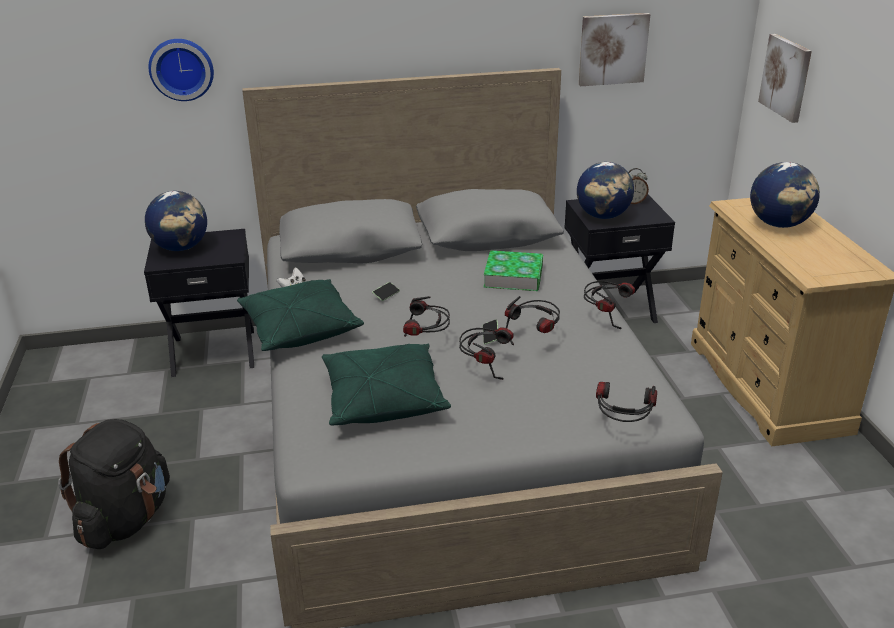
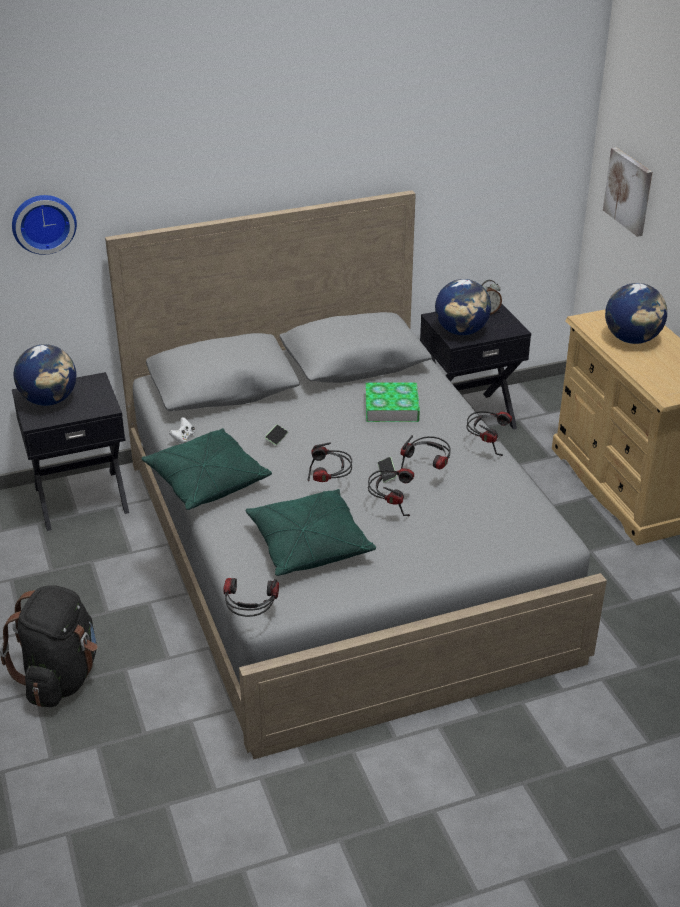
camera: 10 degrees left, 5 degrees up
(612, 49) = (462, 167): picture -> none
(622, 427) = (522, 551): headphones -> headphones (251, 618)

